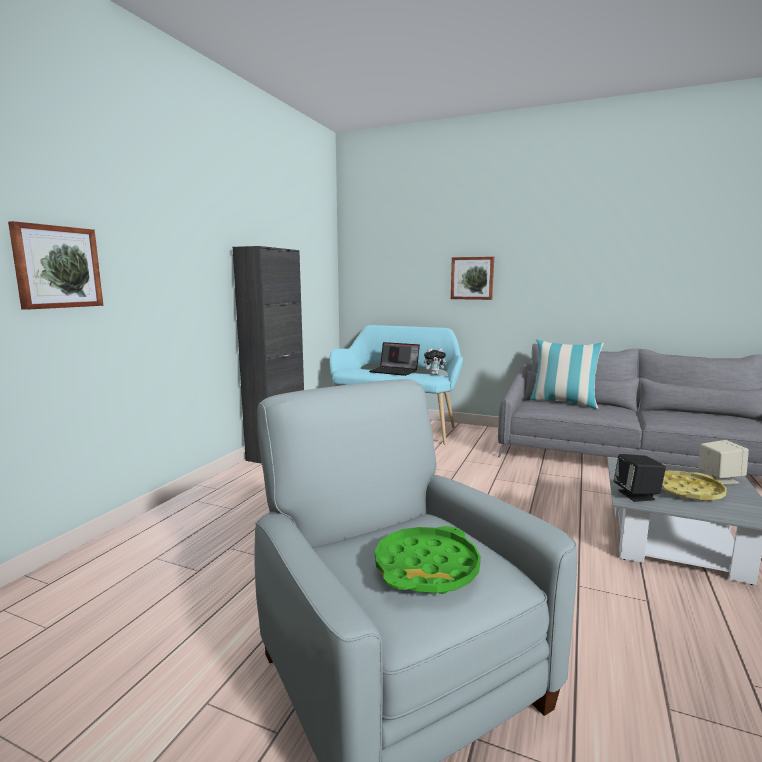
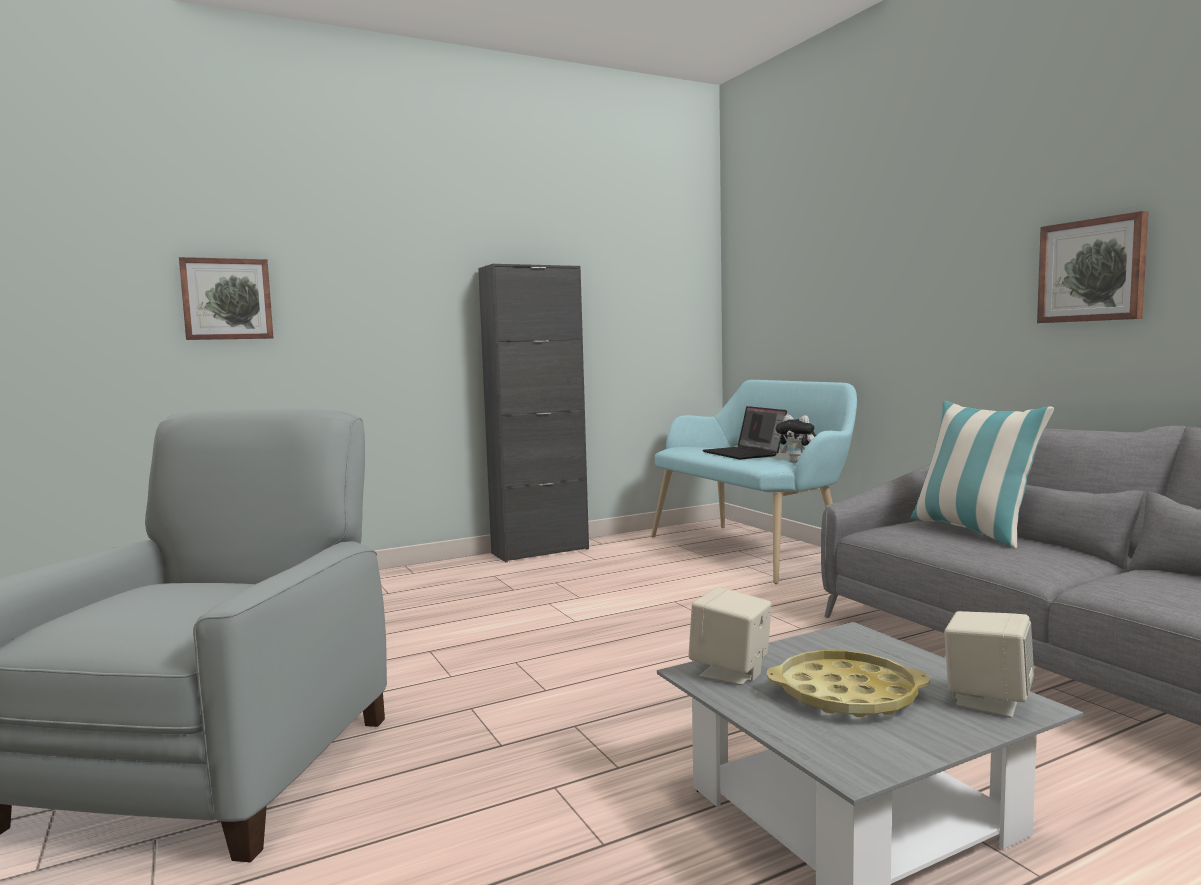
camera: 40 degrees right, 5 degrees down
(427, 568) = (147, 608): green tray -> none
(472, 278) = (886, 290): picture -> picture (1092, 270)
(637, 495) = (731, 672): black speaker -> beige speaker

